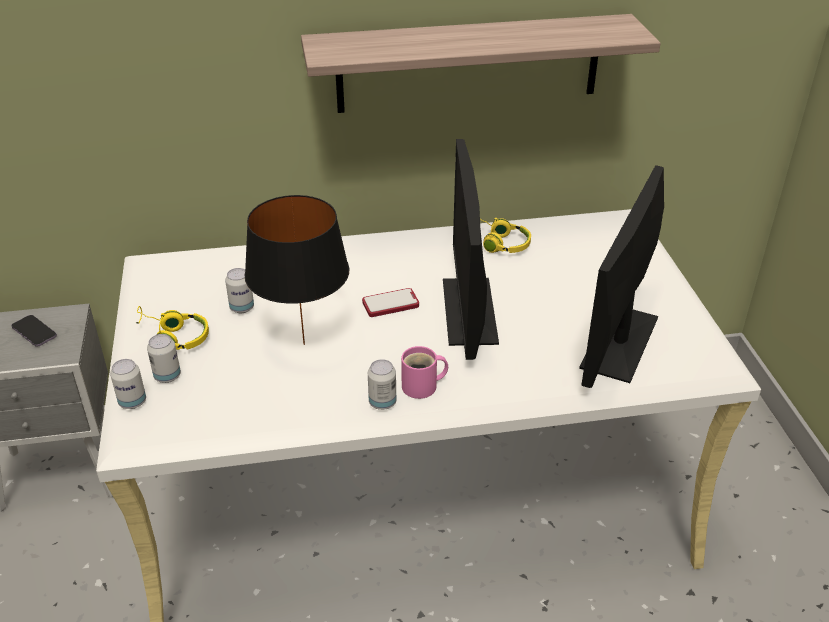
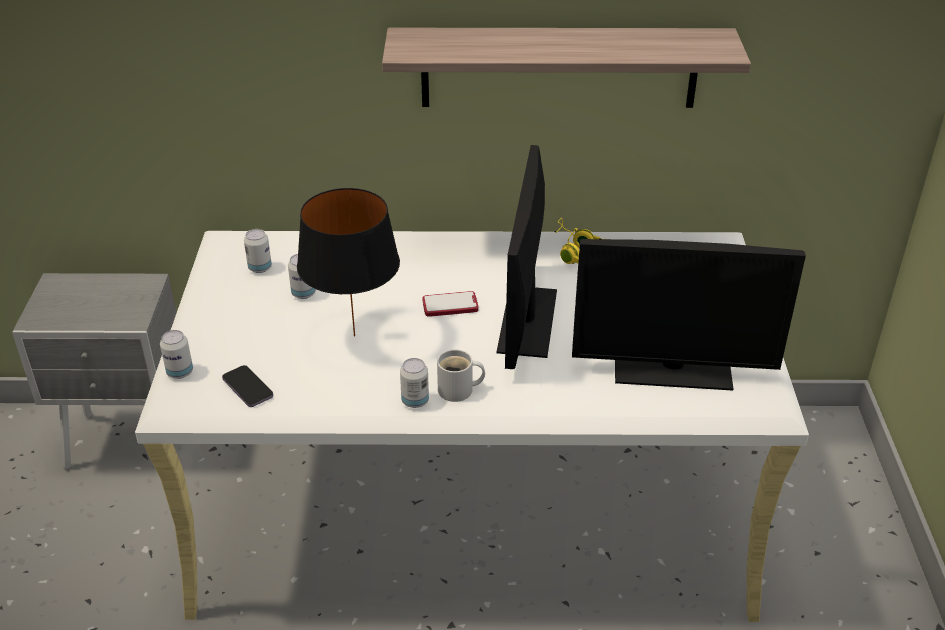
camera: 10 degrees right, 0 degrees up
(34, 332) = (111, 296): phone -> phone (248, 388)
(167, 376) = (217, 352): can -> can (260, 268)
(173, 337) = (231, 315): yellow headphones -> none
(423, 387) = (459, 390): pink mug -> white mug
(619, 342) = (672, 369): monitor -> monitor turned 120 degrees counterclockwise

